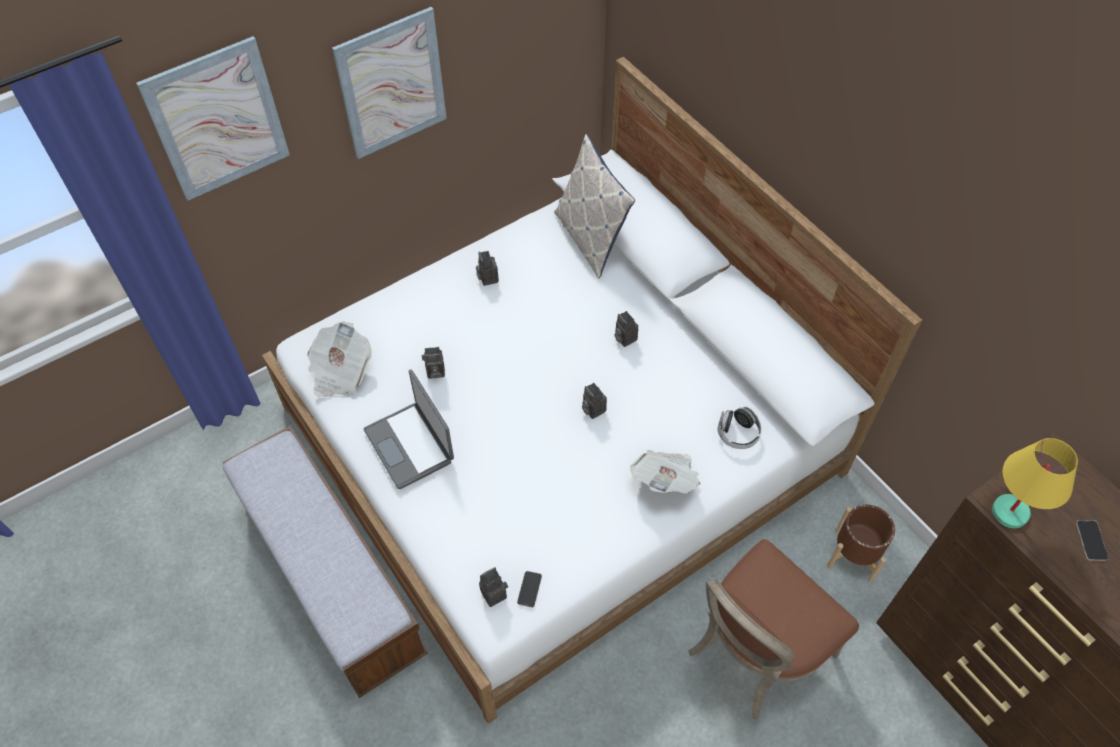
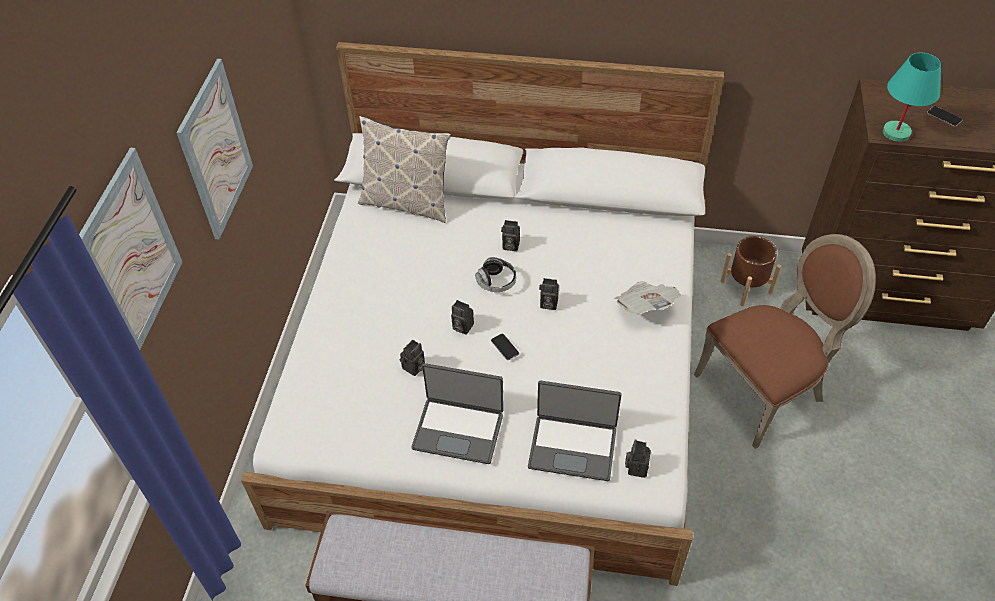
camera: 45 degrees left, 5 degrees down
(340, 372) = (339, 429): newspaper -> none
(469, 533) = (573, 446): none -> laptop
(487, 277) = (366, 280): camera -> camera (461, 327)
(529, 589) = (653, 443): phone -> phone (505, 347)
(737, 434) = (650, 246): headphones -> headphones (496, 282)
(754, 653) = (765, 389): brown chair -> brown chair turned 120 degrees counterclockwise
(1010, 511) = (896, 132): yellow table lamp -> turquoise table lamp

